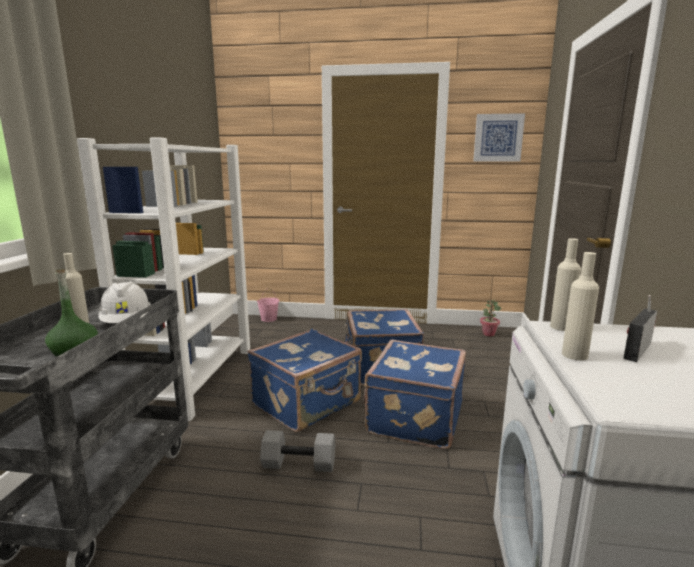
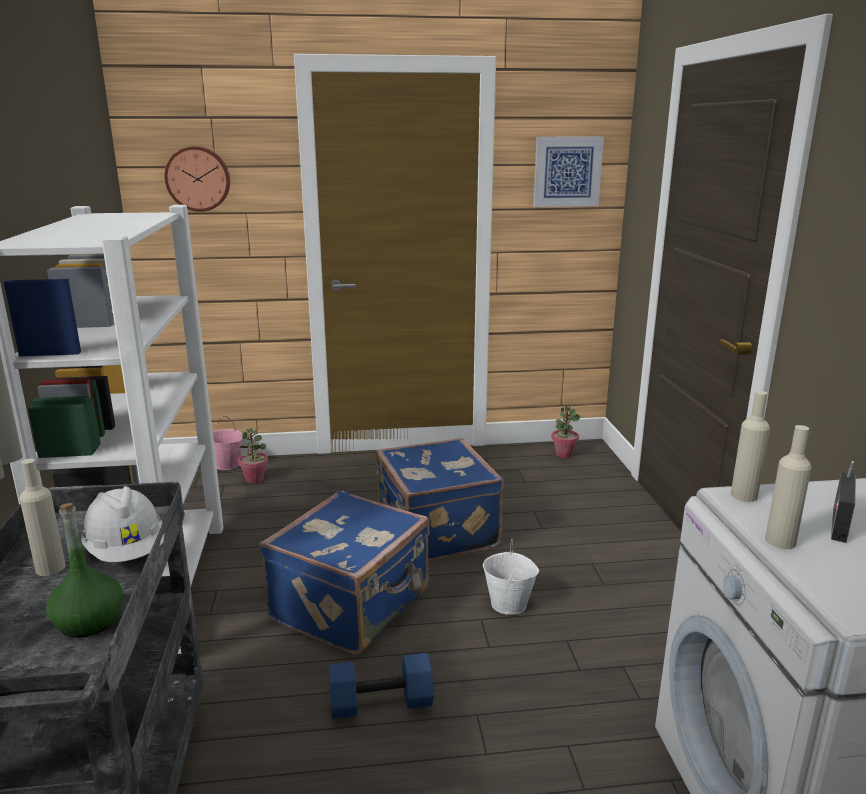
camera: 15 degrees left, 5 degrees up
(263, 142) = (198, 179): none -> wall clock
(281, 328) = (254, 479): none -> potted plant
(298, 465) = (380, 704): grey dumbbell -> blue dumbbell
(413, 418) = (509, 604): blue suitcase -> white bucket

